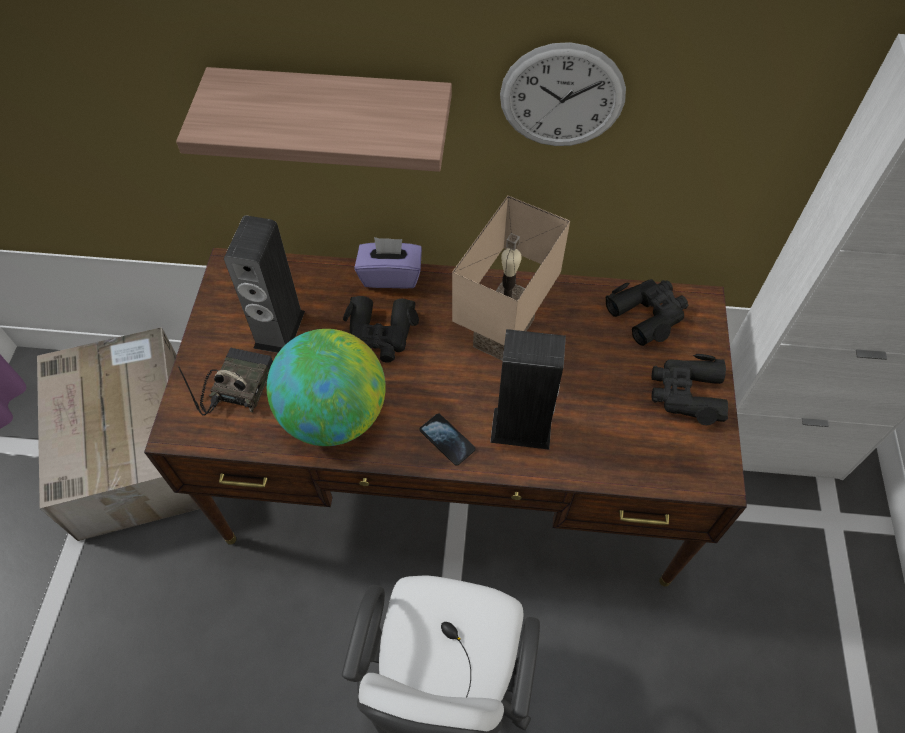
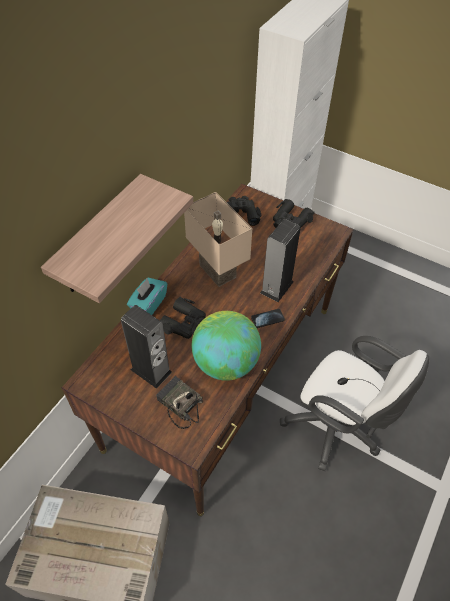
camera: 65 degrees left, 5 degrees down
(390, 275) = (148, 304): purple tissue box -> turquoise tissue box
(562, 97) = (176, 143): wall clock -> none

